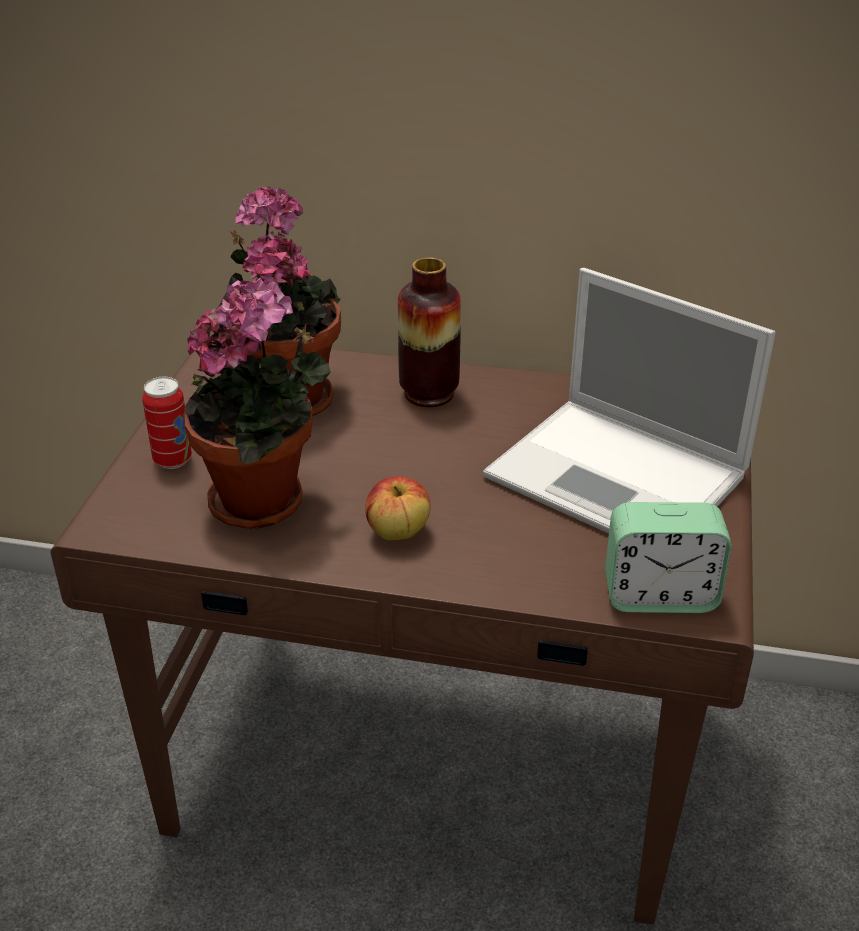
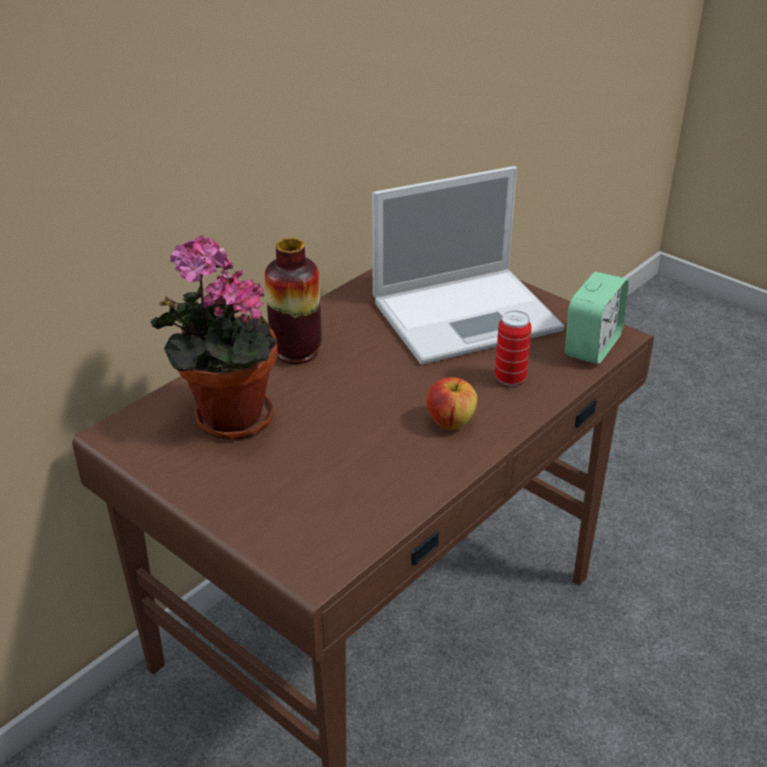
camera: 60 degrees left, 0 degrees up
(172, 460) = (256, 506): can -> can (510, 378)
(265, 501) = (360, 472): potted plant -> none

